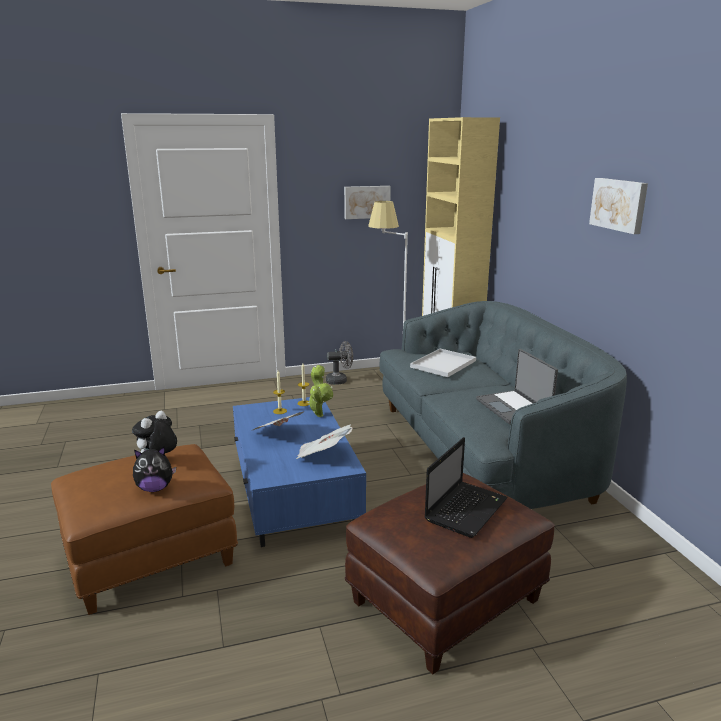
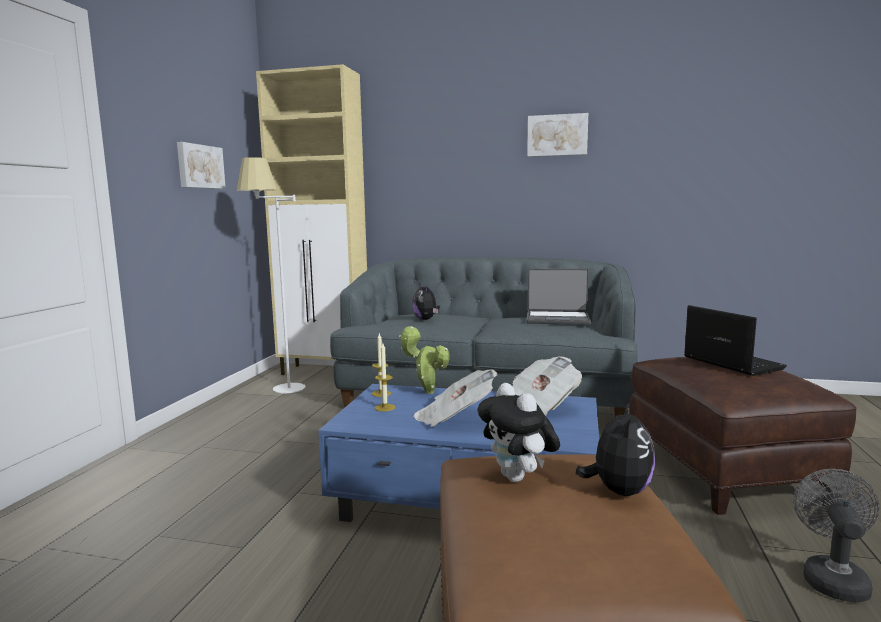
camera: 60 degrees left, 10 degrees down
(340, 380) = (223, 413): grey fan -> grey fan (832, 578)
(443, 364) = (426, 319): white tray -> plush toy

